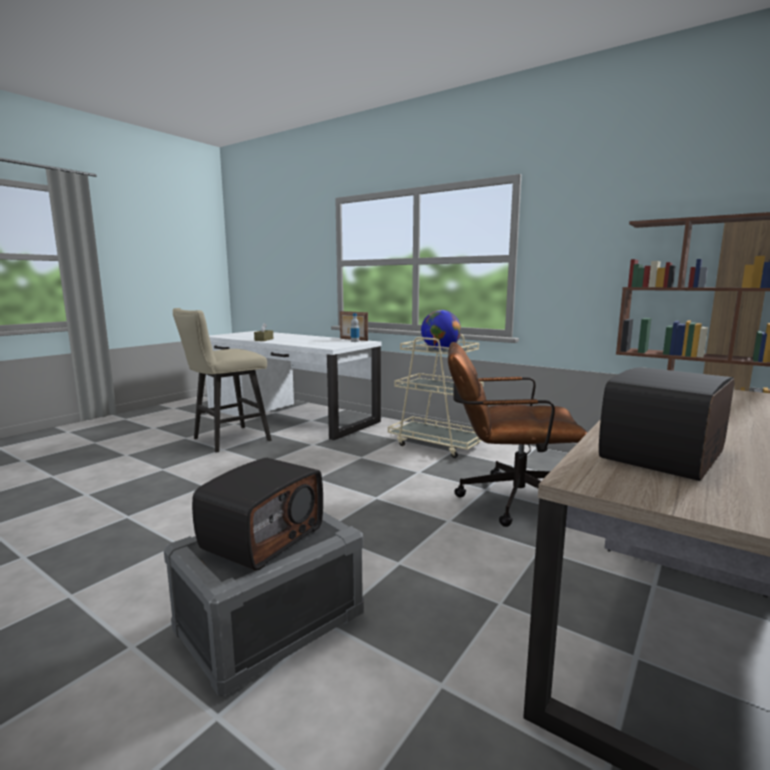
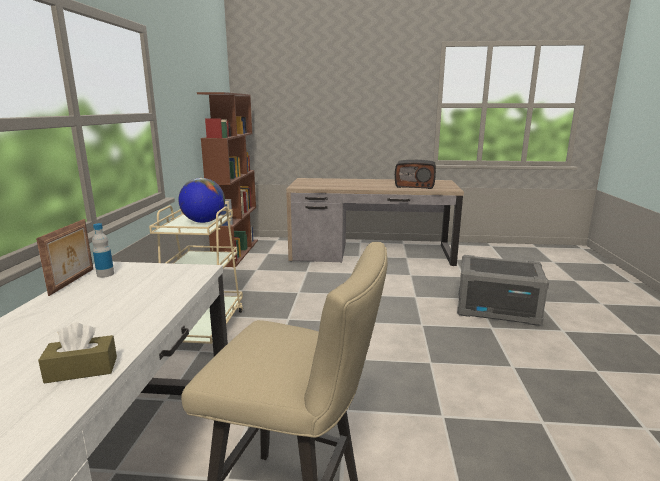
camera: 120 degrees left, 5 degrees up
(262, 537) = (503, 267): radio -> none
(505, 499) = (308, 285): brown office chair -> none

